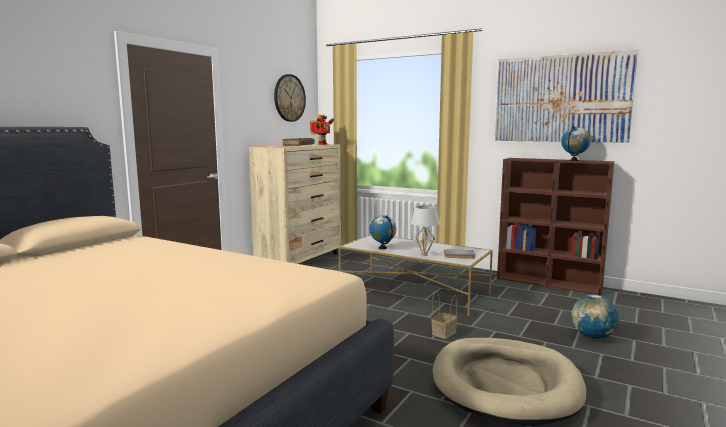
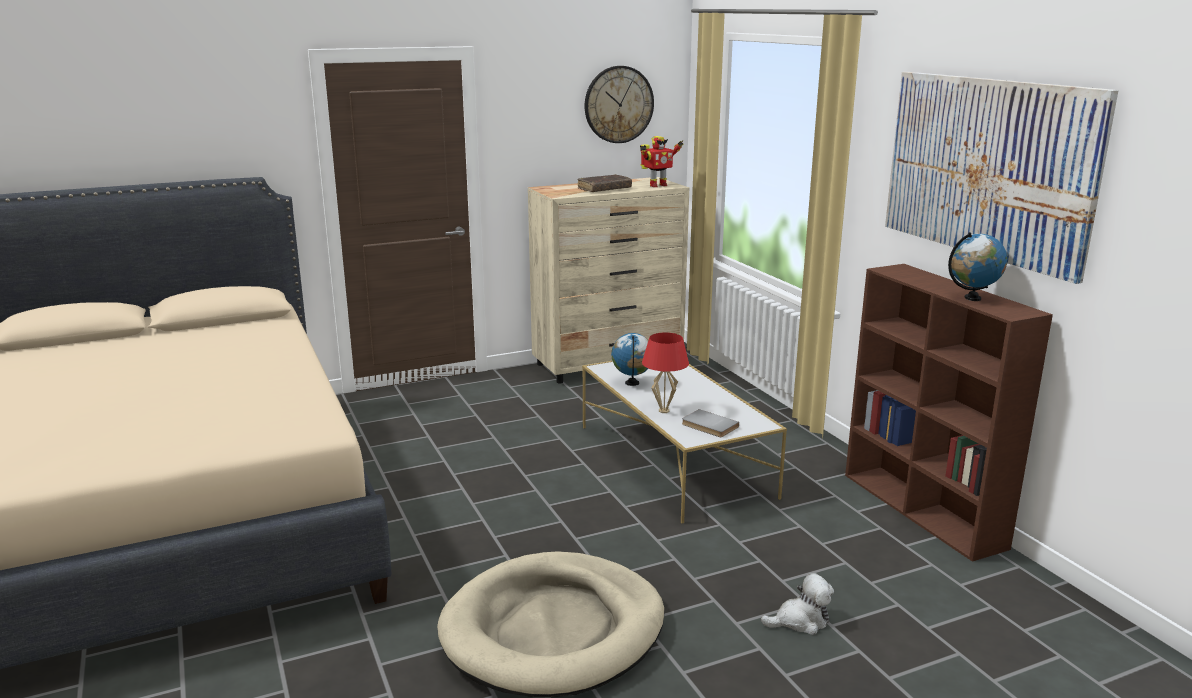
camera: 35 degrees right, 10 degrees up
(424, 254) = (664, 411): white table lamp -> red table lamp
(444, 333) = (603, 537): basket -> none
(593, 337) = (800, 621): globe -> plush toy

